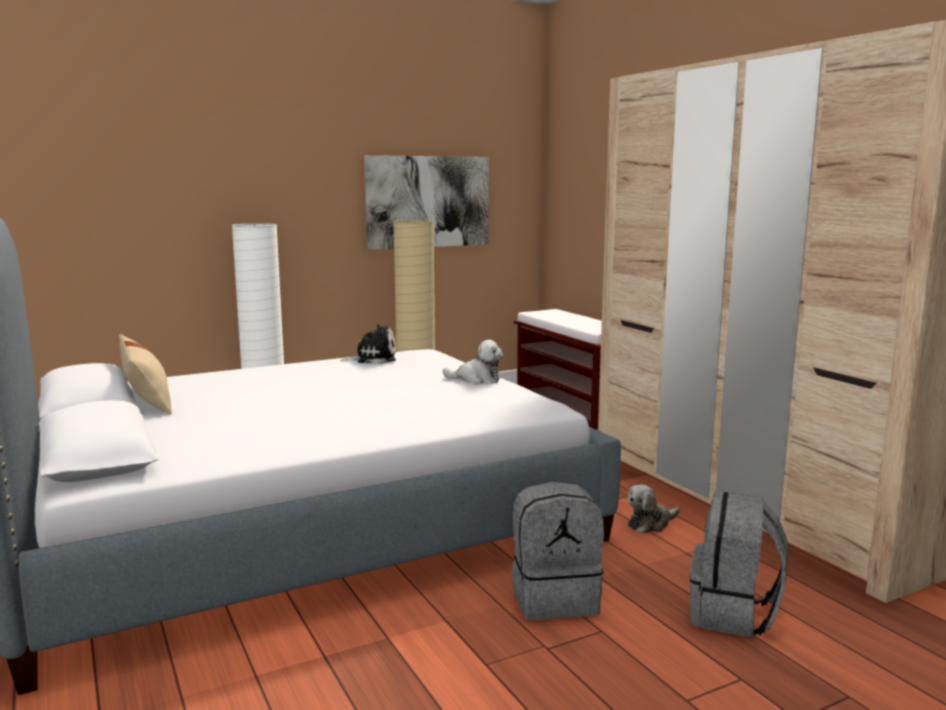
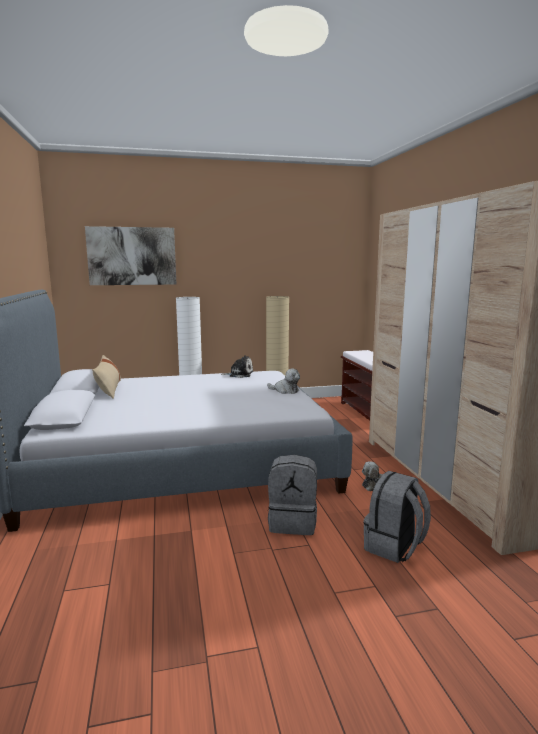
camera: 15 degrees right, 0 degrees up
(428, 202) = (292, 285): picture -> picture (132, 256)

